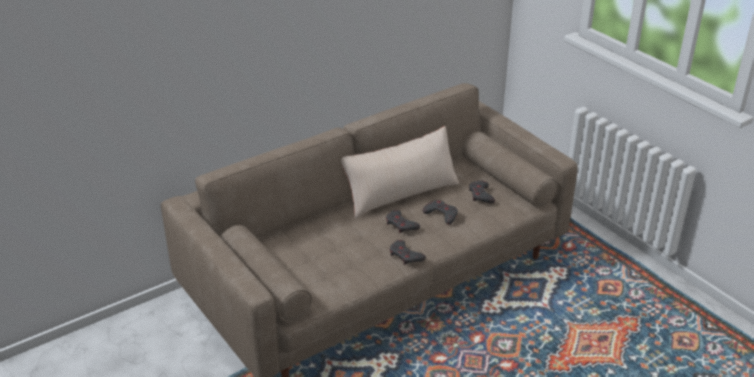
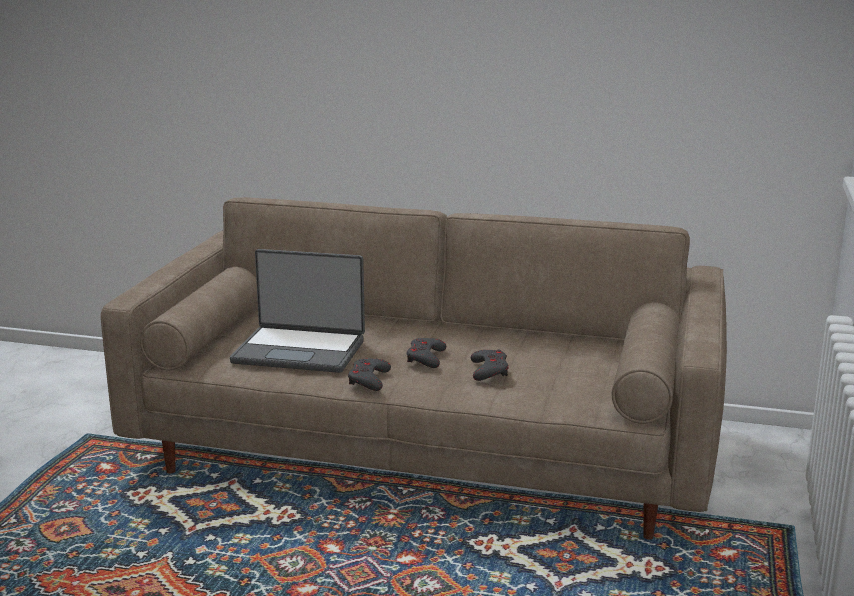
camera: 50 degrees right, 15 degrees down
(337, 260) = (300, 351): none -> laptop
(401, 193) = (491, 339): beige pillow -> none
(481, 195) = (577, 377): grey game controller -> none

